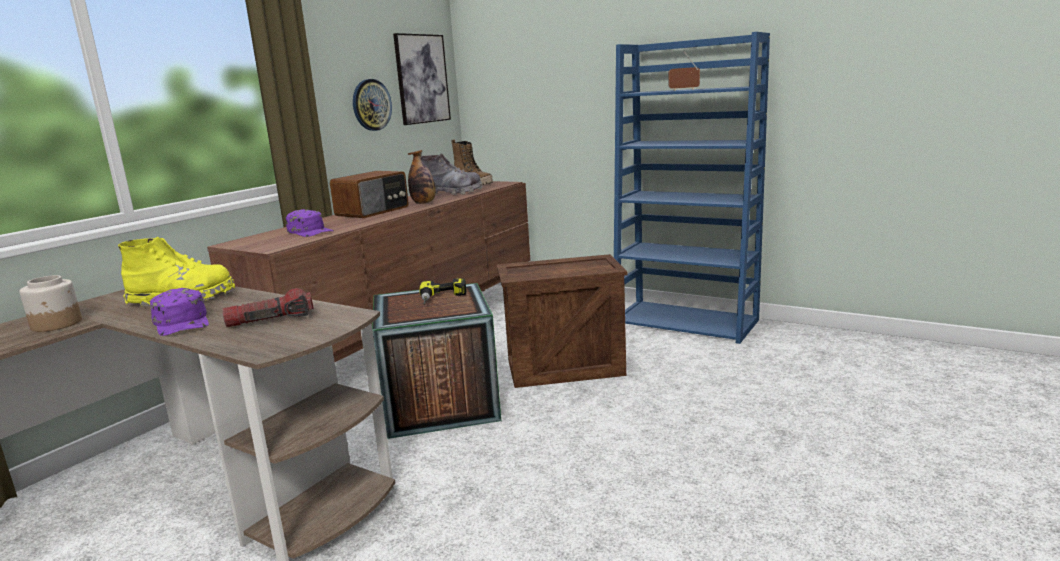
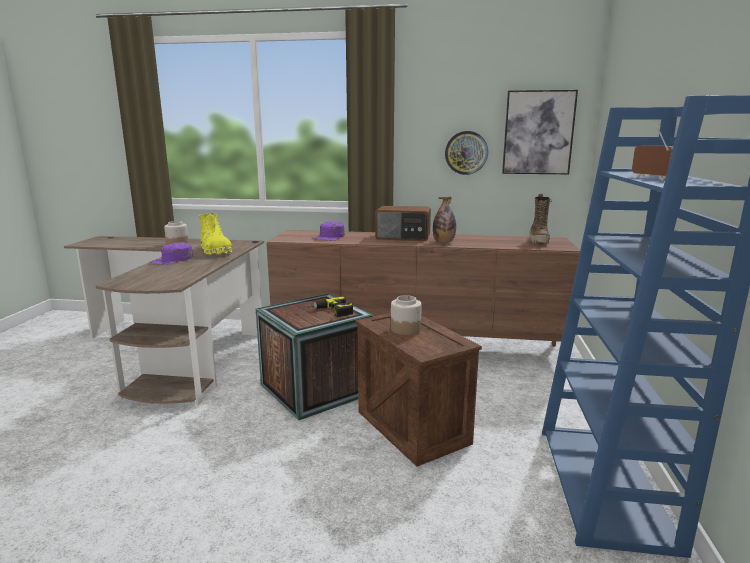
camera: 65 degrees right, 0 degrees up
(271, 320) = (169, 273): flashlight -> none
(451, 193) = (494, 242): grey boot -> none
(549, 269) = (405, 329): none -> jar

